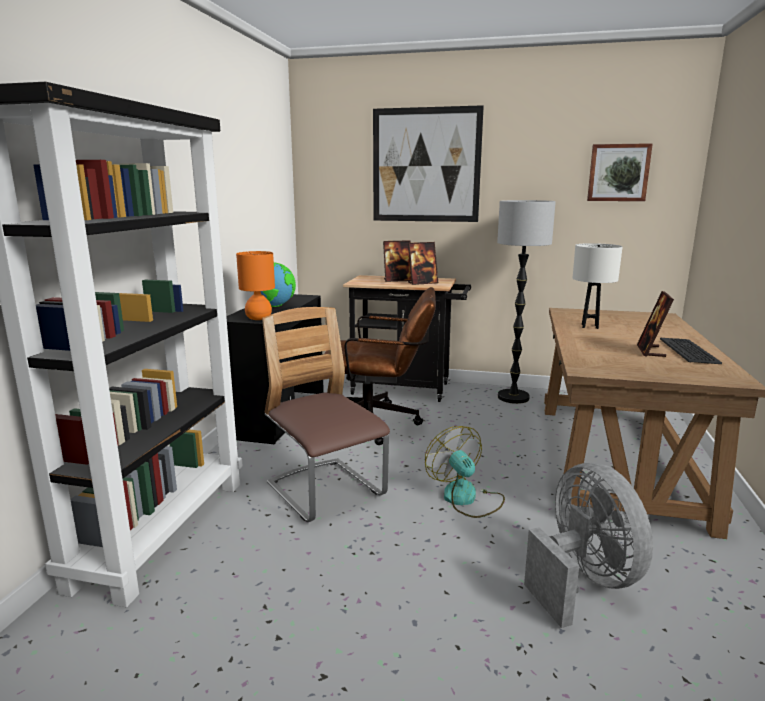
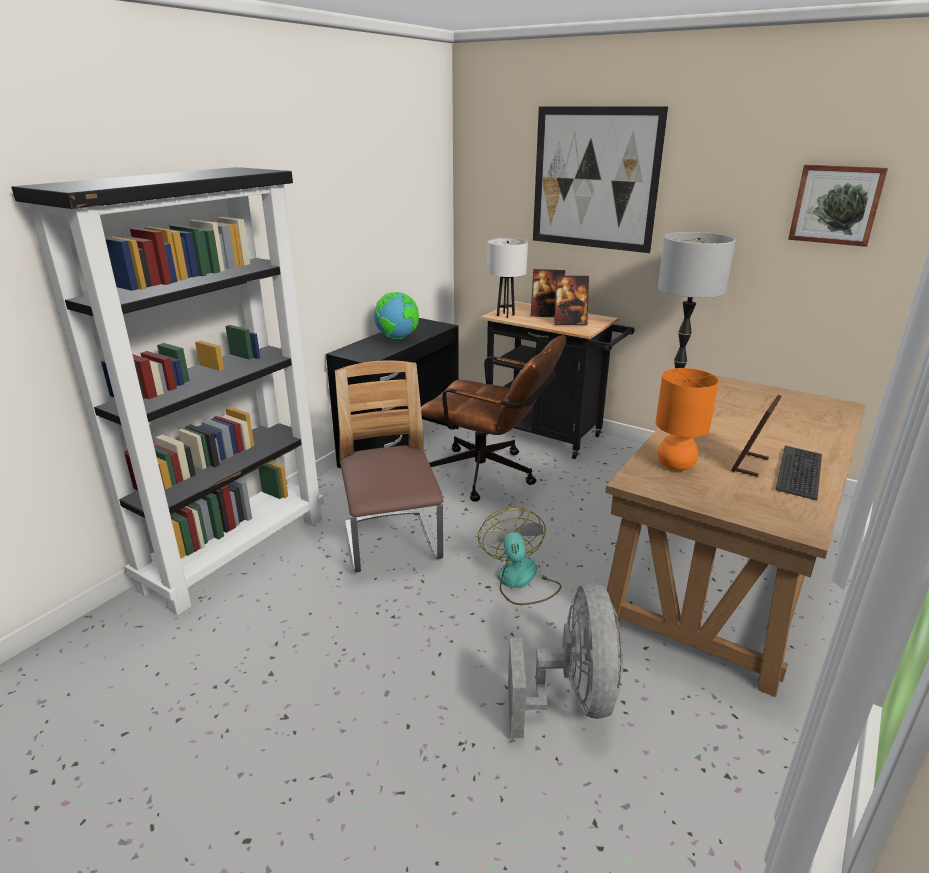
camera: 20 degrees right, 10 degrees up
(259, 318) = (367, 355): orange table lamp -> orange table lamp (676, 465)
(589, 326) = (720, 413): white table lamp -> white table lamp (505, 315)

